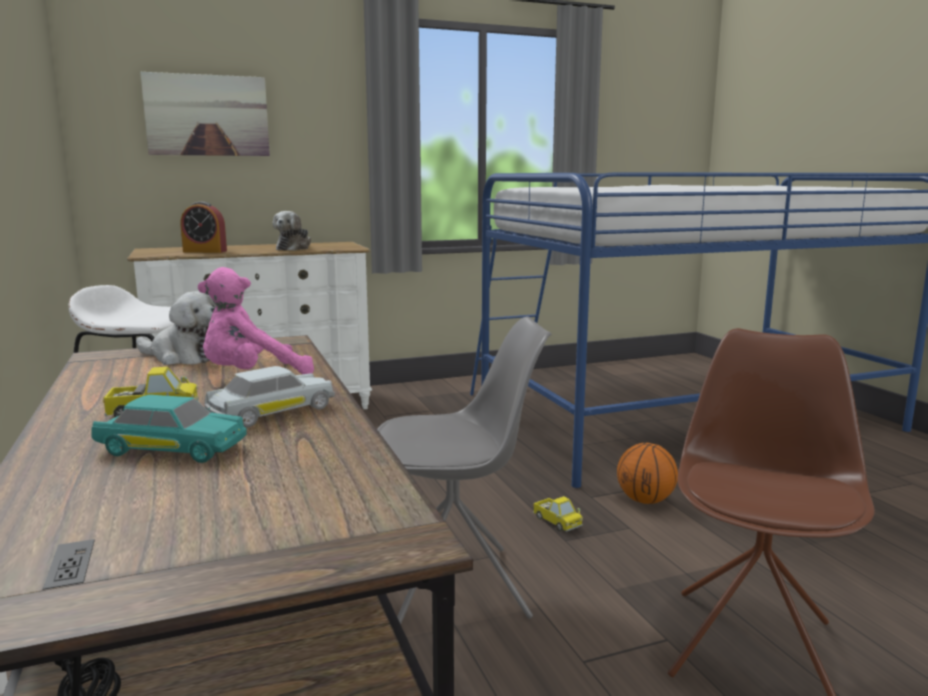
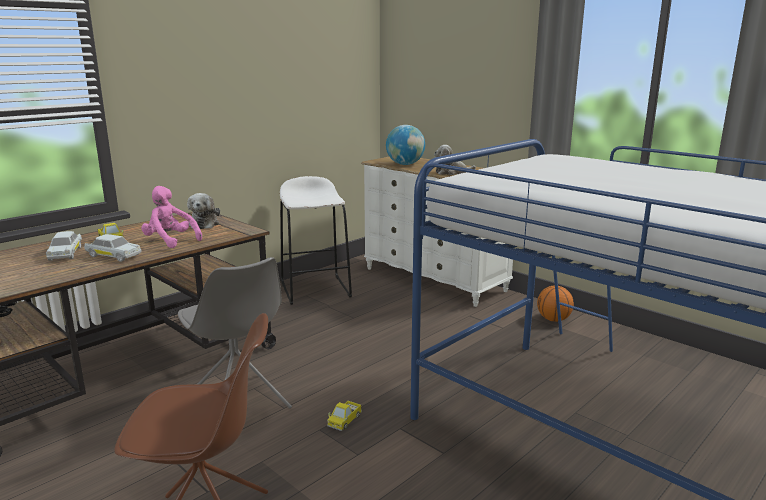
camera: 65 degrees right, 5 degrees up
(171, 448) = (65, 253): turquoise toy car -> white toy car
(205, 251) = (405, 164): alarm clock -> globe
(207, 115) = (443, 69): picture -> none
(645, 500) = (414, 455): basketball -> basketball (553, 319)

